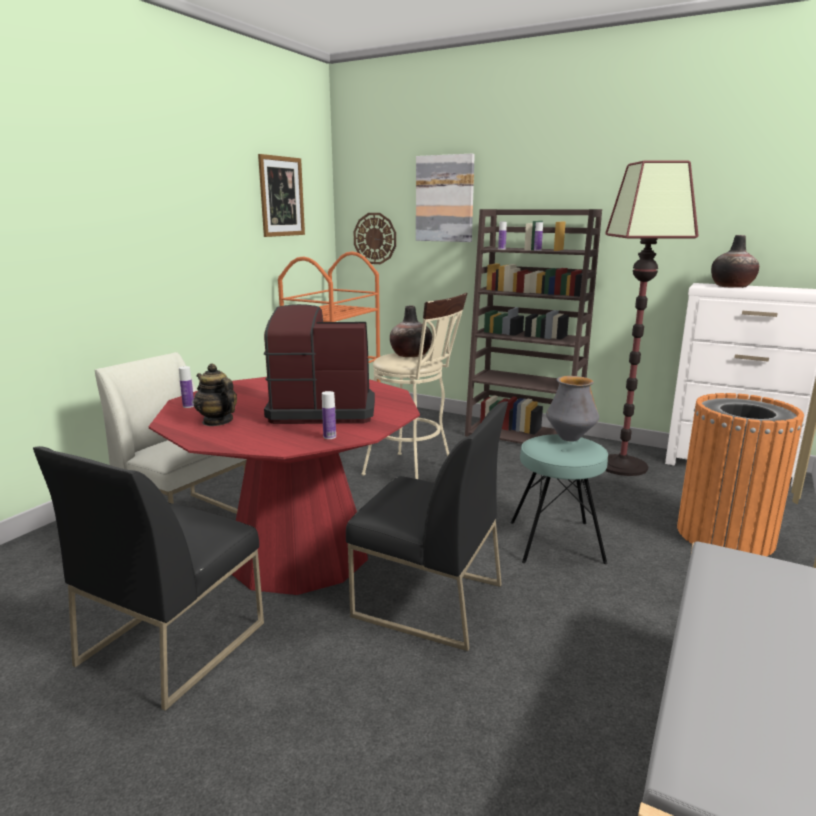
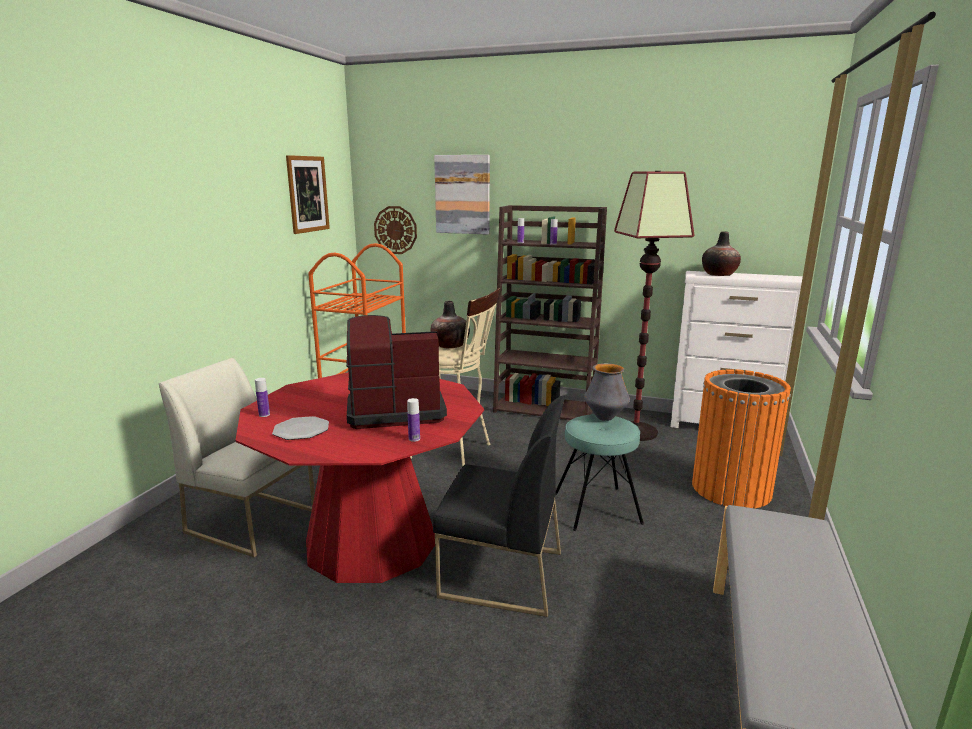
camera: 10 degrees left, 0 degrees up
(173, 642) = (277, 642): black chair -> none
(217, 421) = (301, 430): teapot -> plate

